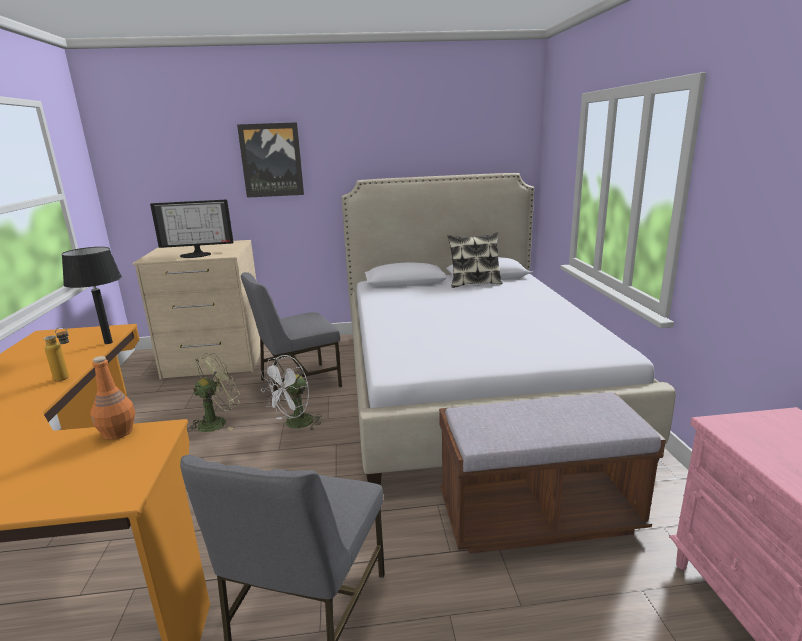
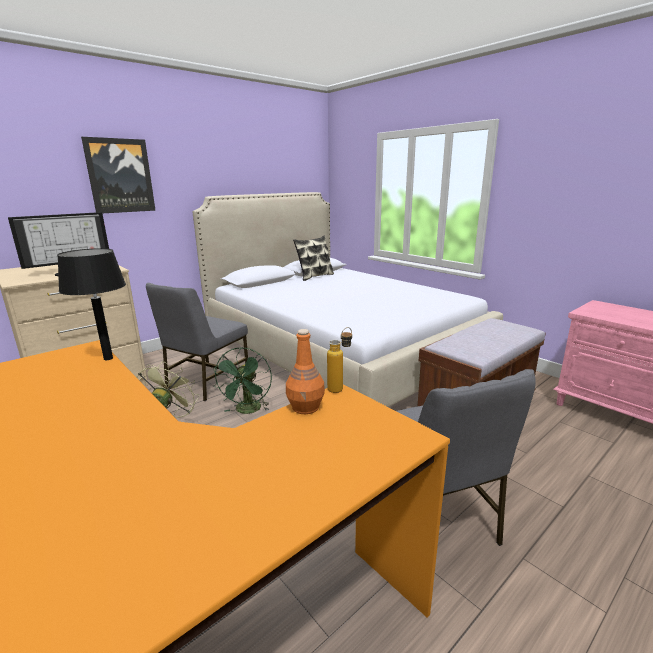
camera: 35 degrees left, 0 degrees up
(67, 378) = (137, 392): bottle -> bottle (340, 387)
(295, 425) = (247, 411): white fan -> green fan

